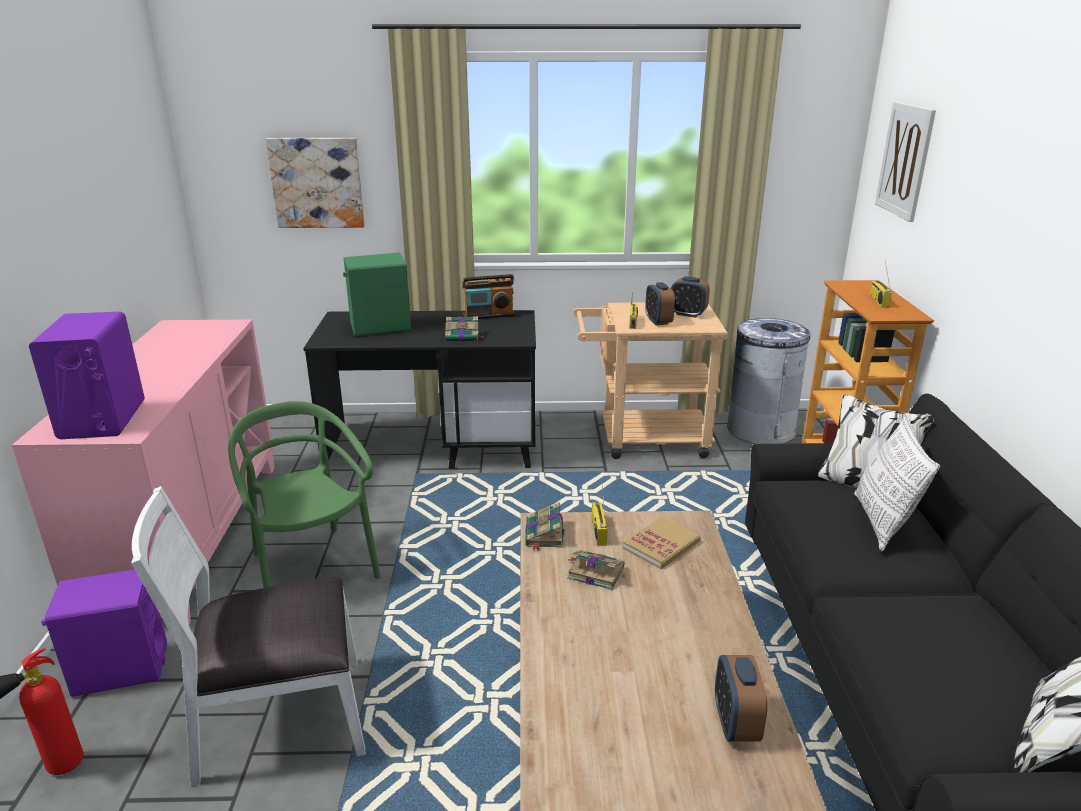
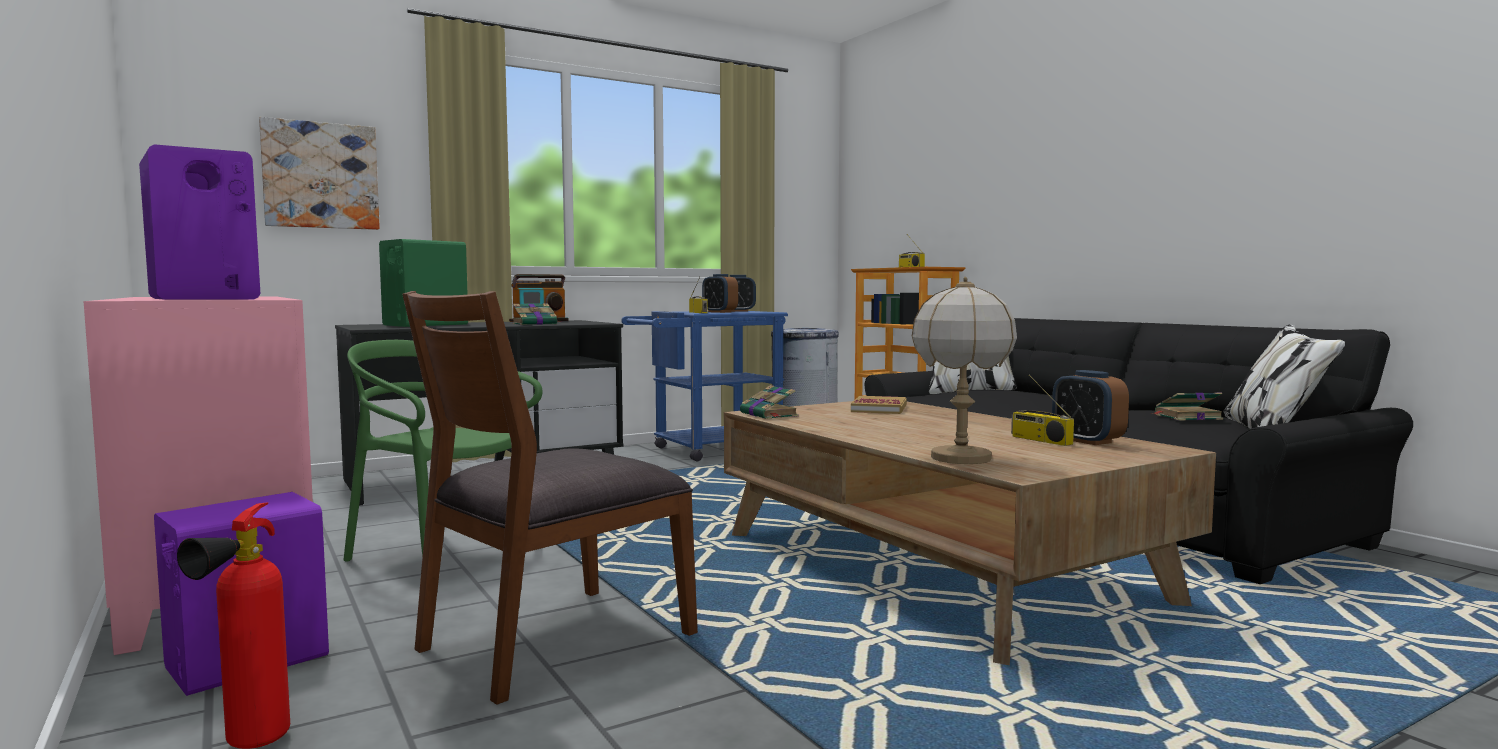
camera: 30 degrees left, 20 degrees down
(279, 721) = (554, 641): white chair -> brown chair
(555, 725) = (960, 458): none -> table lamp
(594, 572) = (849, 419): book -> book (1186, 417)
(598, 530) = (813, 409): radio -> radio (1039, 440)
(643, 439) = (707, 450): beige cart -> blue cart
(883, 522) = (1016, 392): pillow -> none
(905, 160) = (892, 168): picture -> none

